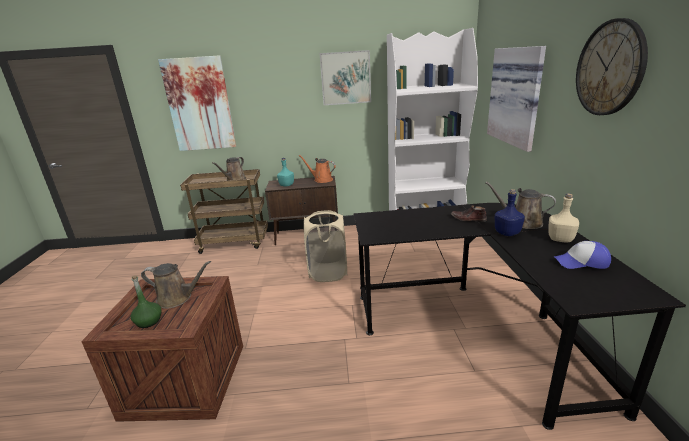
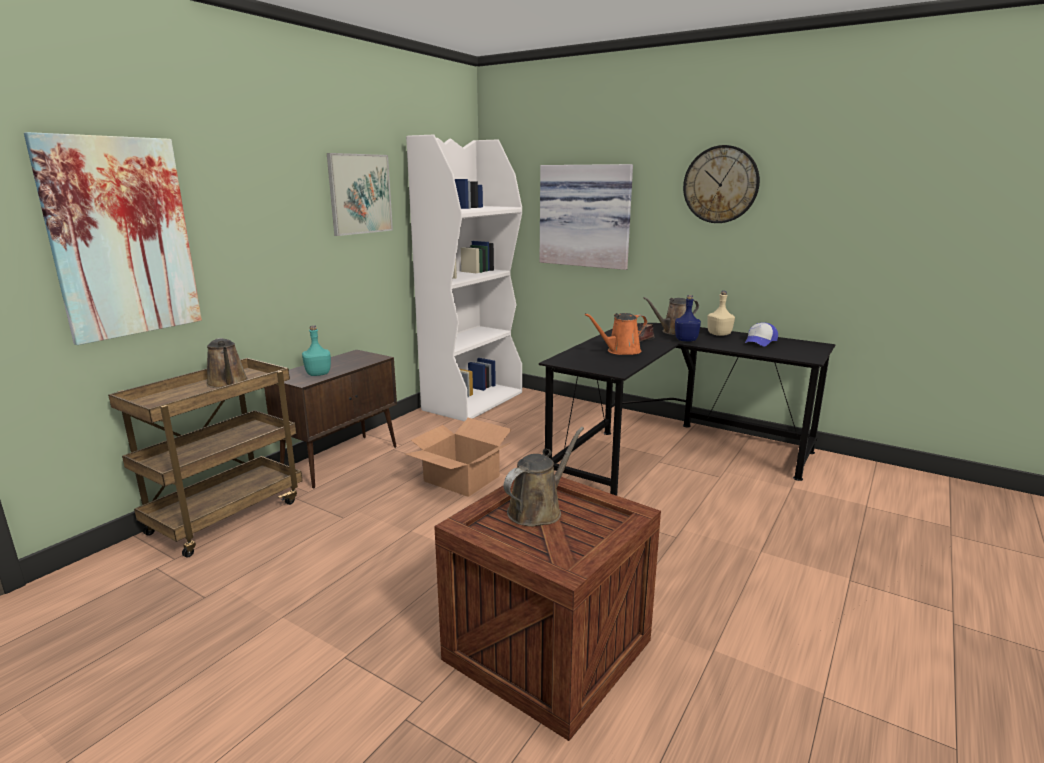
camera: 55 degrees left, 5 degrees down
(149, 321) = (575, 537): green bottle -> none
(321, 180) = (353, 357): orange watering can -> orange watering can (620, 351)
(328, 272) = (461, 479): beige laundry basket -> cardboard box

